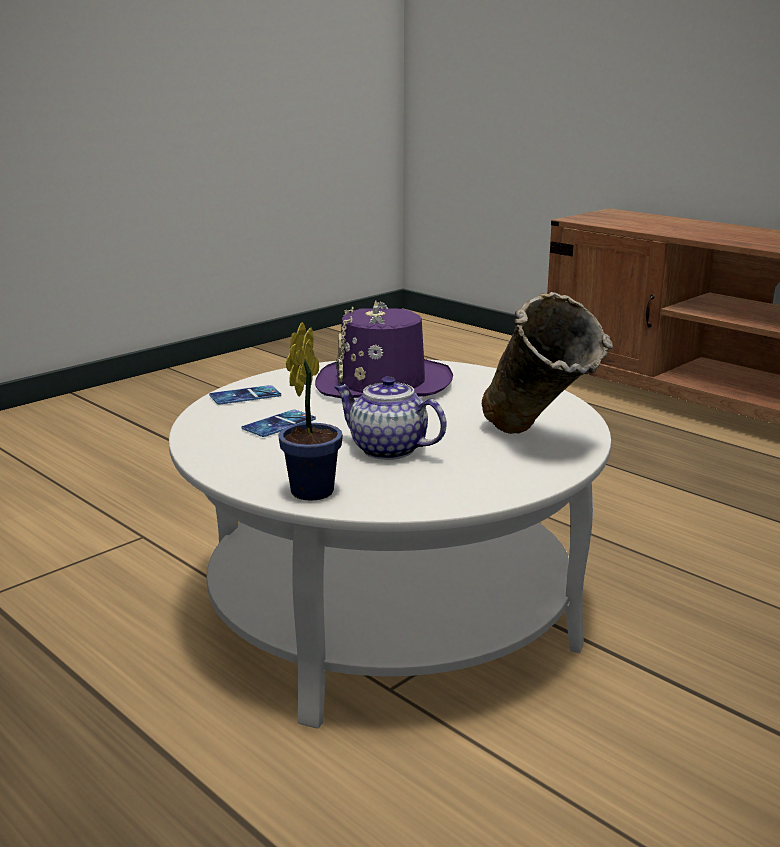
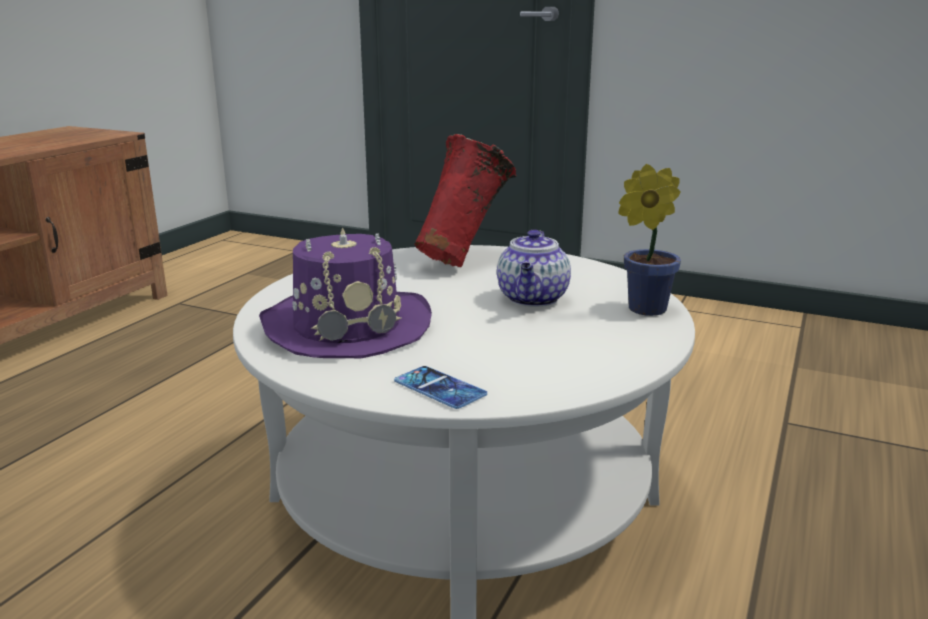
camera: 110 degrees left, 0 degrees up
(279, 424) = (516, 350): phone -> none
(537, 441) = (465, 260): beige vase -> red vase

